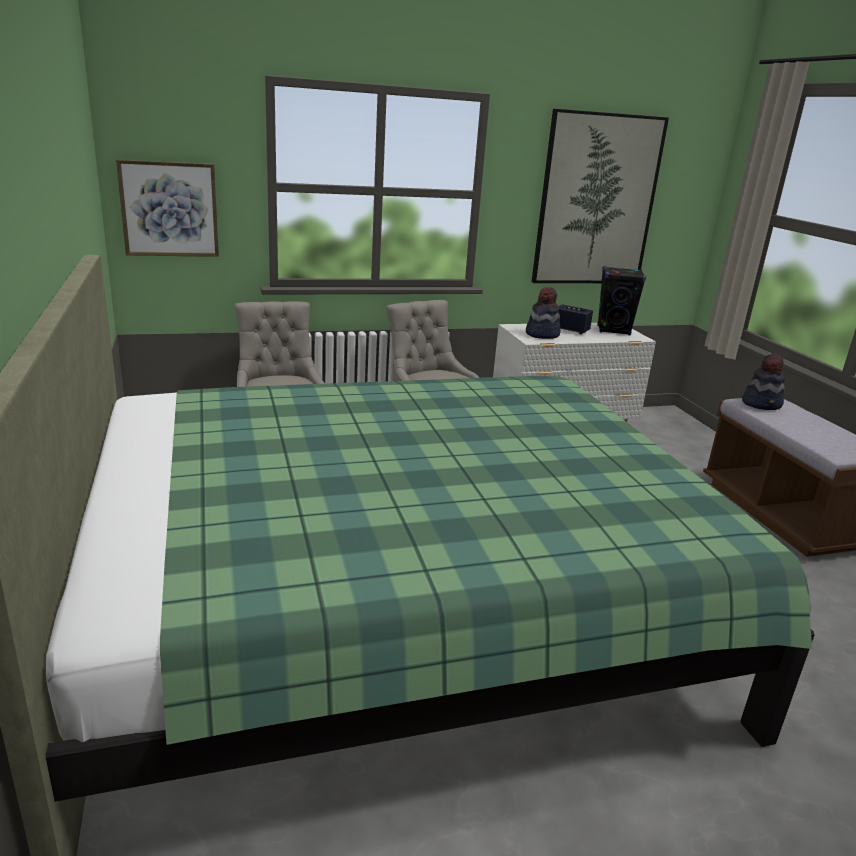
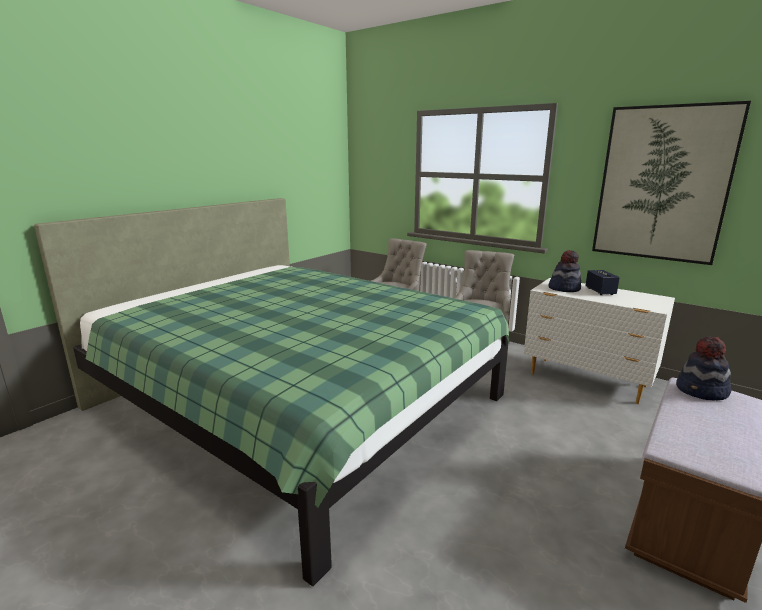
camera: 55 degrees right, 5 degrees down
(169, 209) = (373, 186): picture -> none
(613, 330) = (644, 300): black speaker -> none

